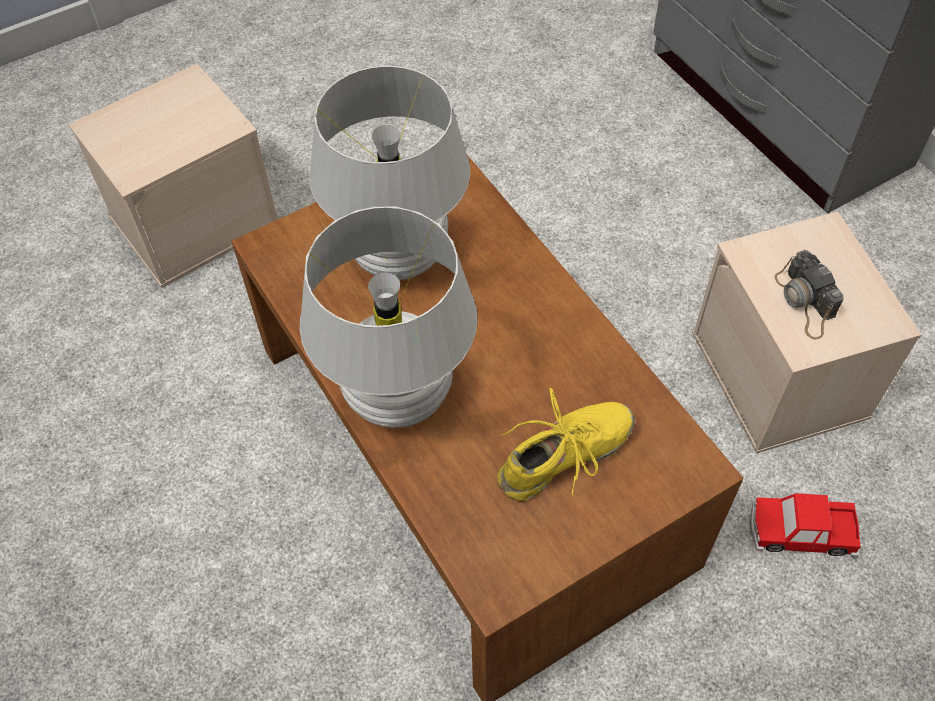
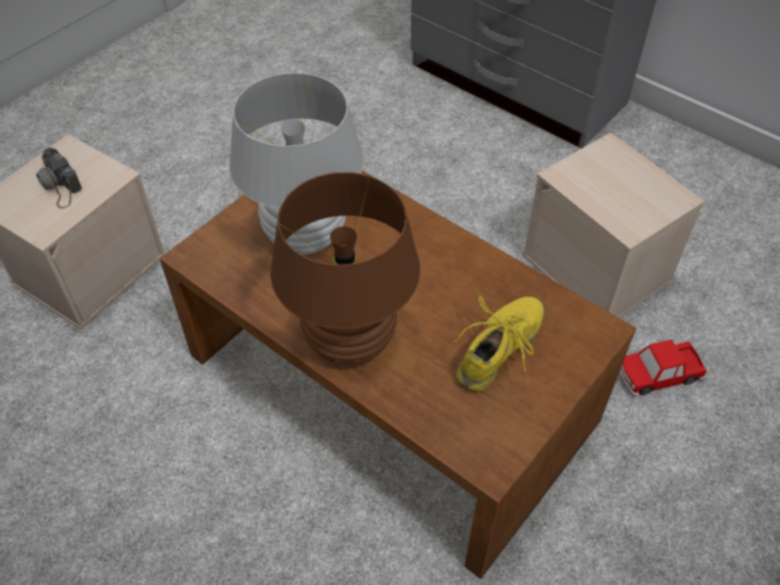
camera: 20 degrees left, 5 degrees down
(398, 396) = (349, 340): white table lamp -> brown table lamp
(805, 302) = (616, 199): camera -> camera (59, 185)

